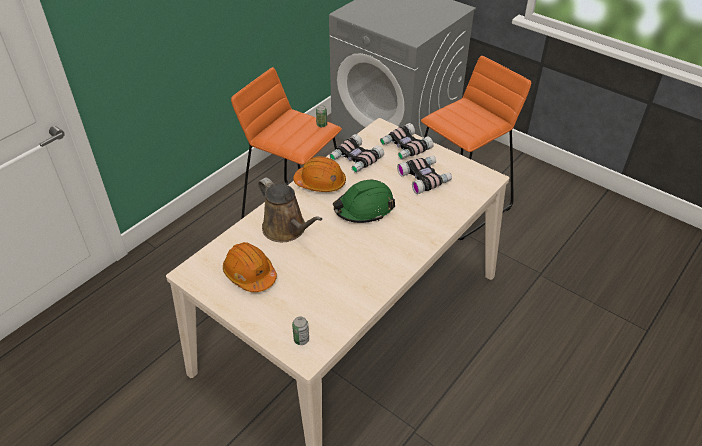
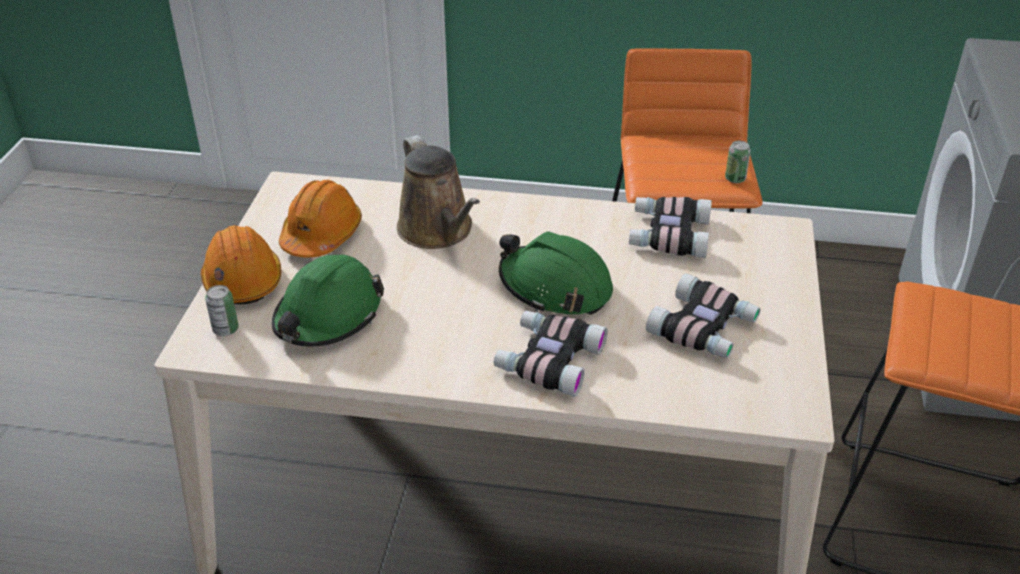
camera: 60 degrees right, 5 degrees down
(287, 229) = (438, 231): brown watering can -> brown watering can turned 45 degrees counterclockwise
(320, 183) = (572, 222): orange hard hat -> orange hard hat (243, 279)
(323, 294) = (328, 316): none -> green hard hat
(404, 147) = (763, 275): binoculars -> binoculars (548, 359)

